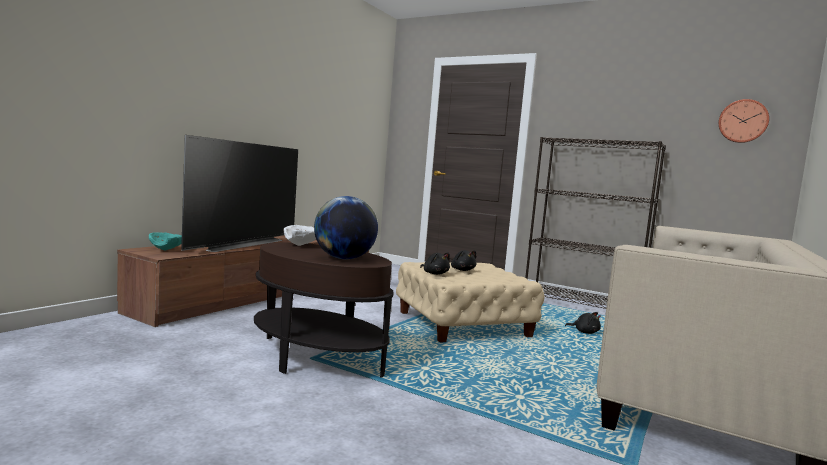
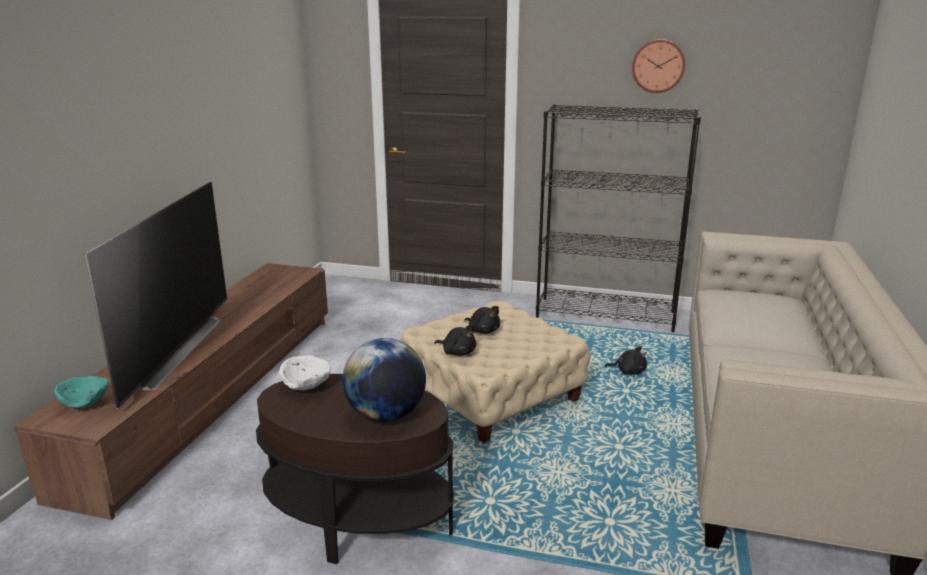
camera: 15 degrees left, 15 degrees up
(743, 121) = (789, 76): wall clock -> wall clock (658, 66)

